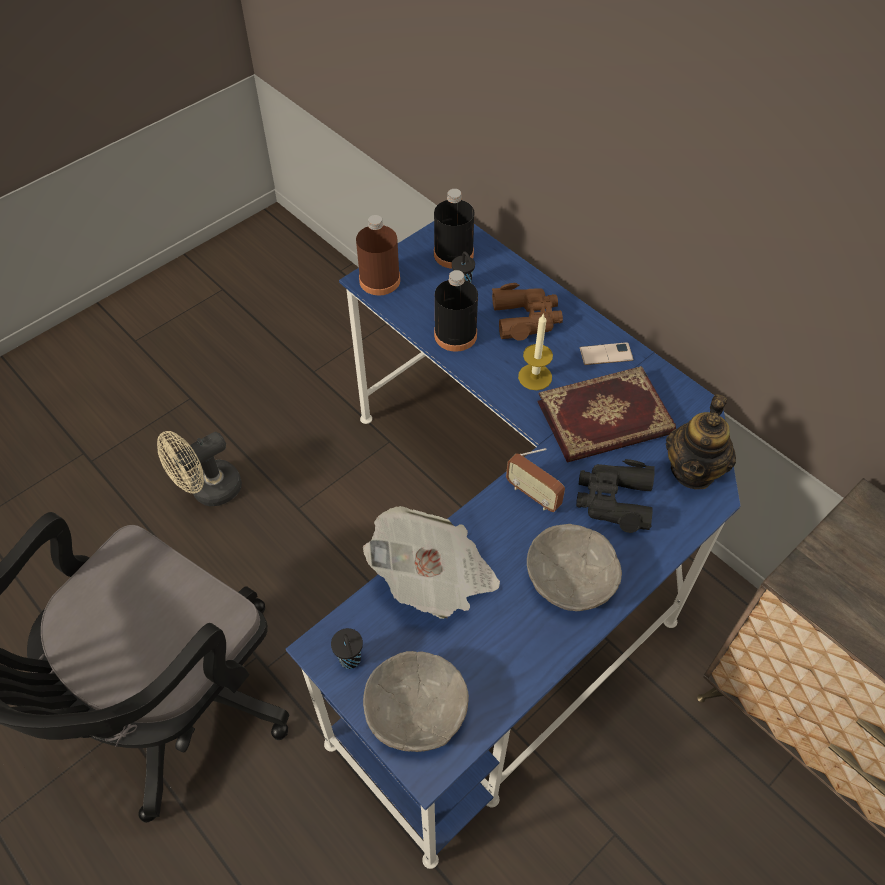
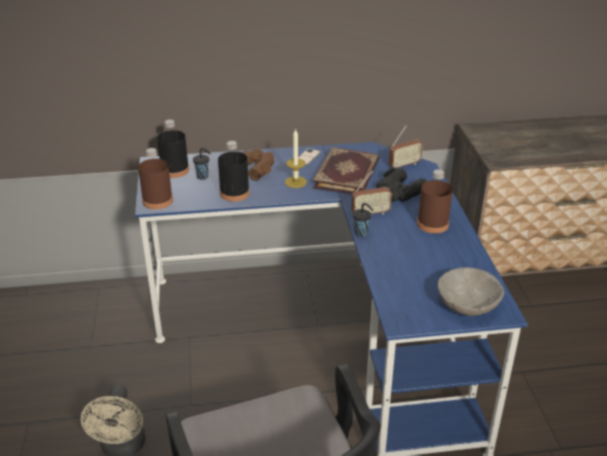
camera: 55 degrees left, 20 degrees down
(350, 660) = (416, 315): black cup -> black cup (361, 234)
(434, 577) = (390, 265): newspaper -> none
(570, 579) = (432, 224): grey bowl -> brown bottle
(693, 470) = (404, 165): teapot -> radio

